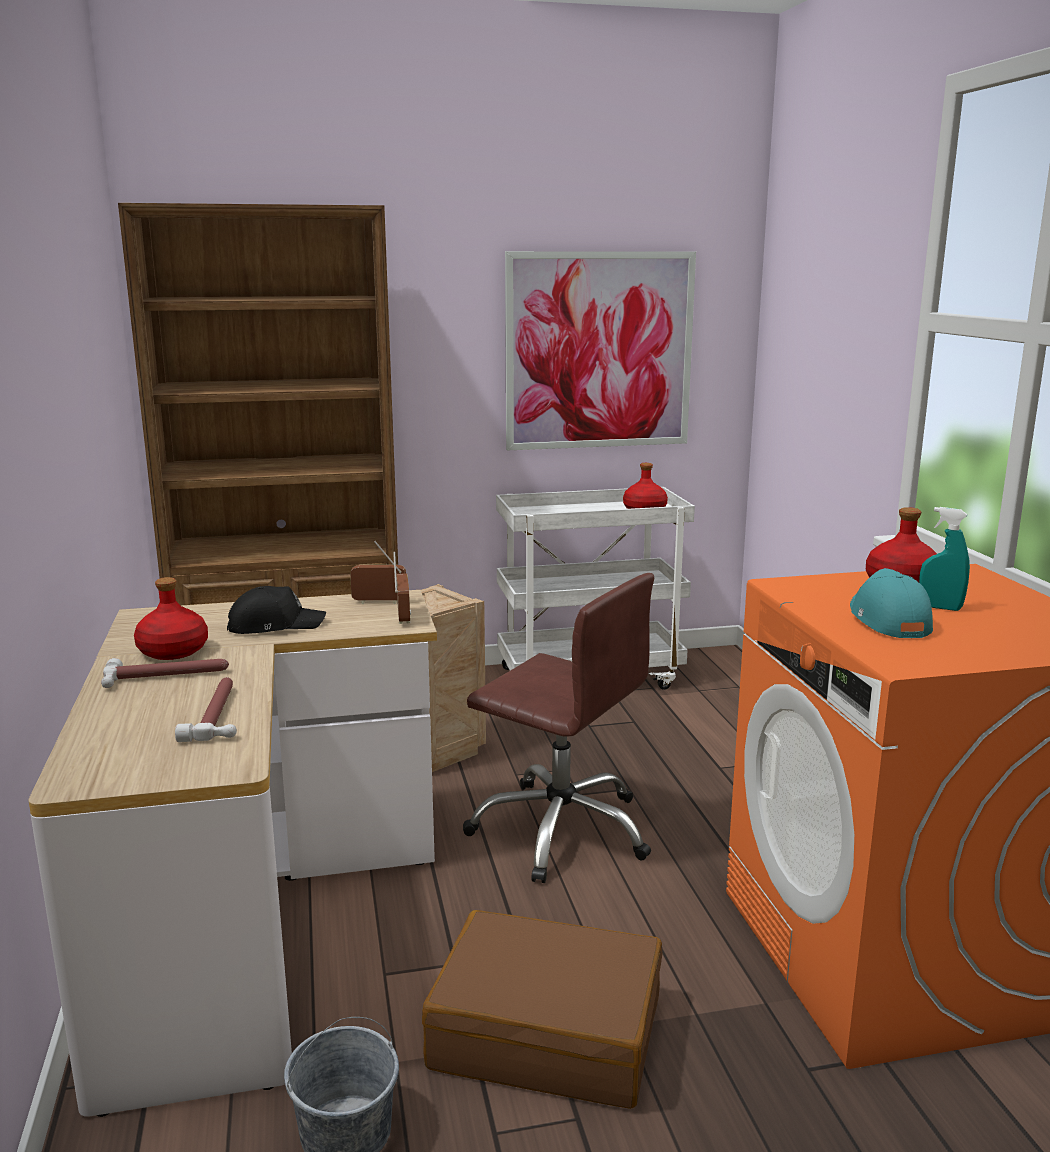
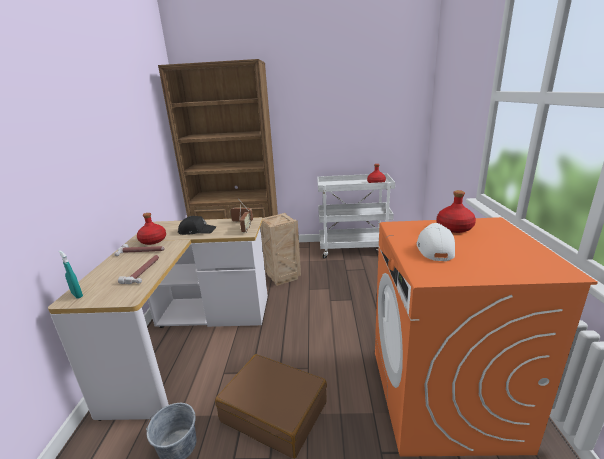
camera: 15 degrees right, 5 degrees up
(561, 830) = (317, 315): brown office chair -> none
(599, 351) = (360, 117): picture -> none
(887, 620) = (434, 249): turquoise cap -> white cap
(940, 607) = (467, 242): turquoise spray bottle -> turquoise spray bottle (77, 295)

